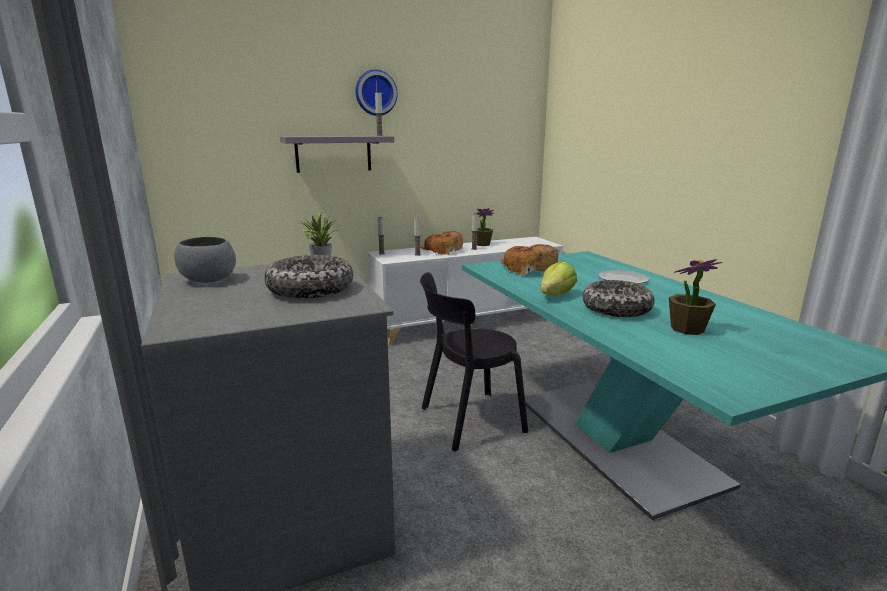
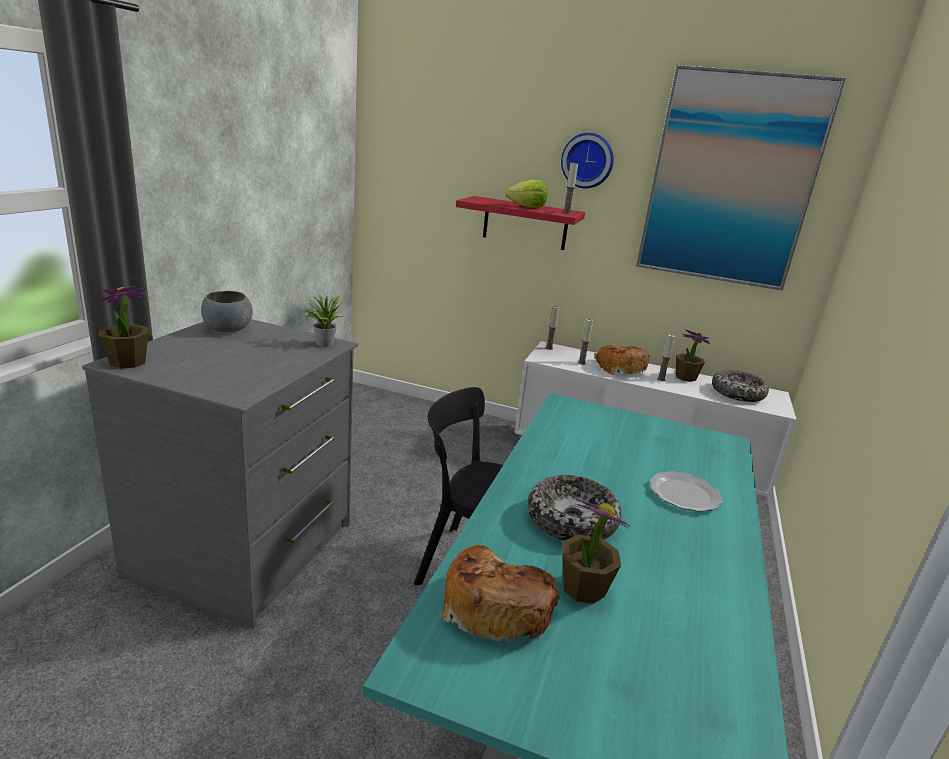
camera: 40 degrees right, 5 degrees up
(187, 325) = (127, 362): none -> potted plant
(310, 289) = (252, 365): bowl -> bowl (737, 393)
(333, 153) = (525, 223): grey shelf -> red shelf
(476, 97) = (730, 180): none -> picture
(529, 269) = (604, 429): bread -> bread (496, 605)
(556, 295) = (549, 471): lettuce -> lettuce (527, 207)

